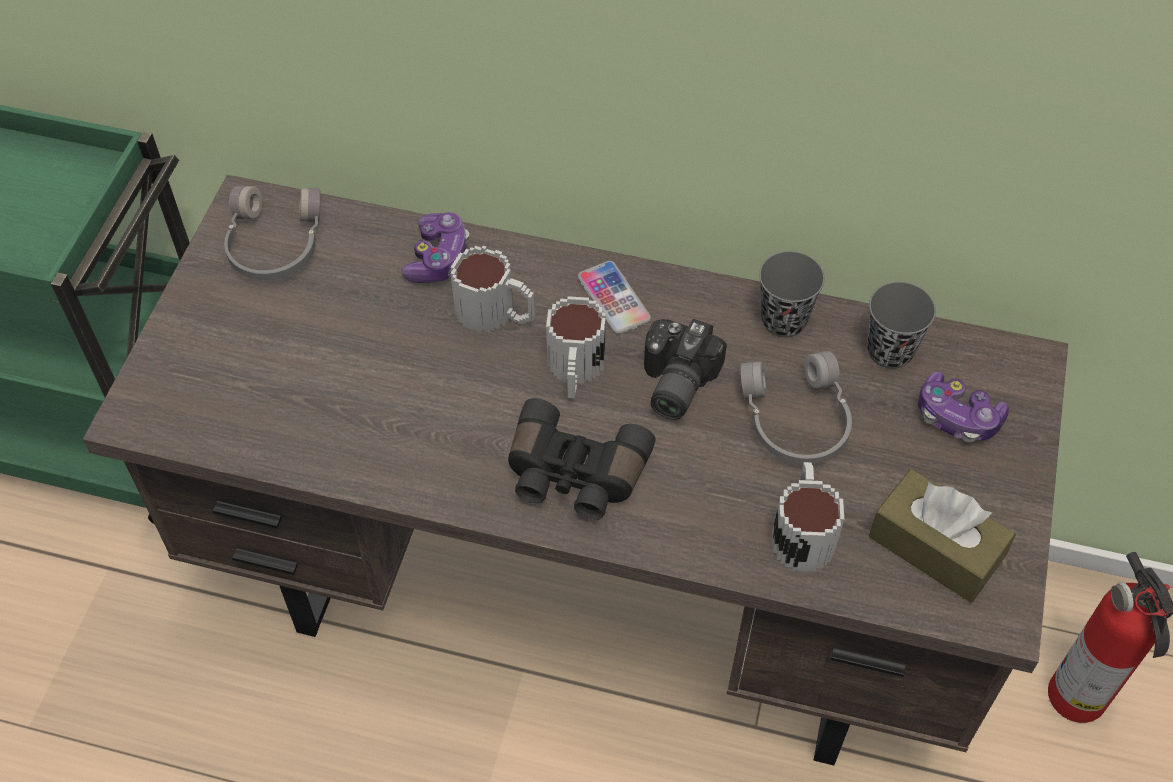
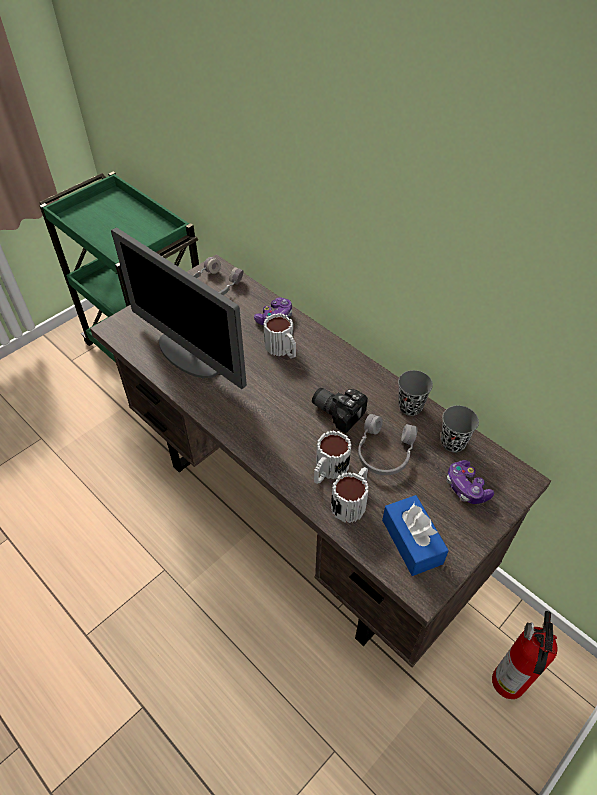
camera: 30 degrees right, 5 degrees down
(330, 405) = (189, 356): none -> monitor
(573, 475) = (266, 429): black binoculars -> none
(575, 371) = (299, 387): mug -> mug (328, 470)
(614, 298) = (338, 365): phone -> none
(672, 383) = (338, 411): camera -> camera turned 75 degrees clockwise
(935, 548) = (412, 541): brown tissue box -> blue tissue box

